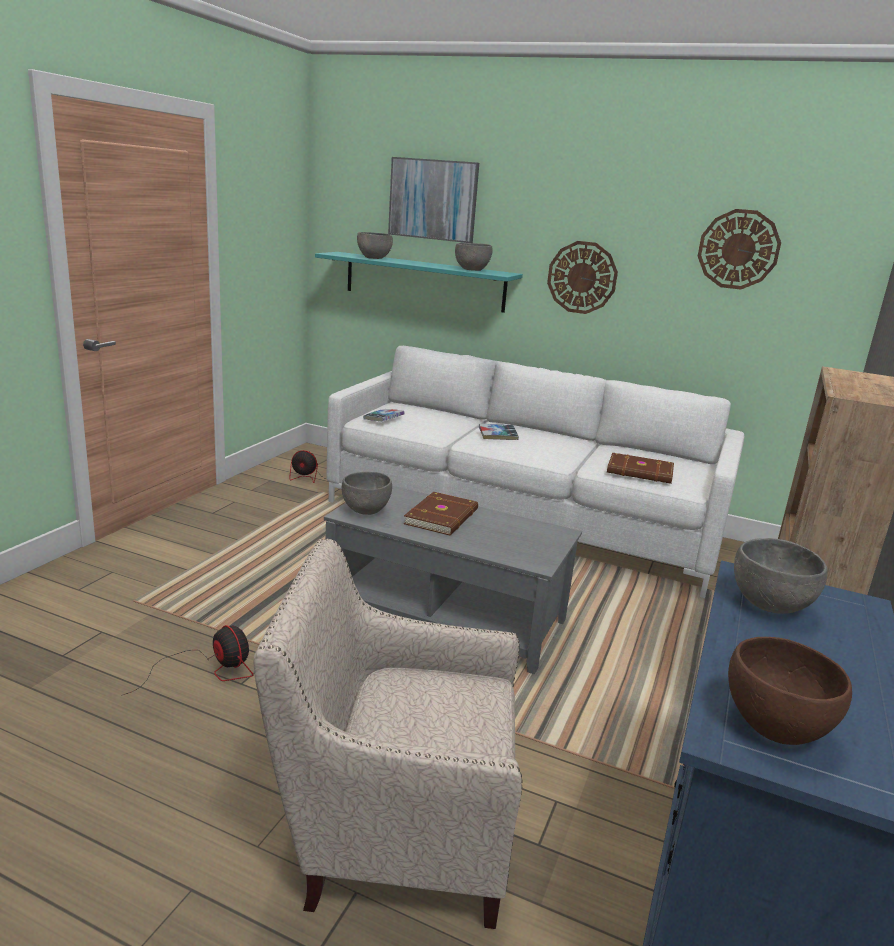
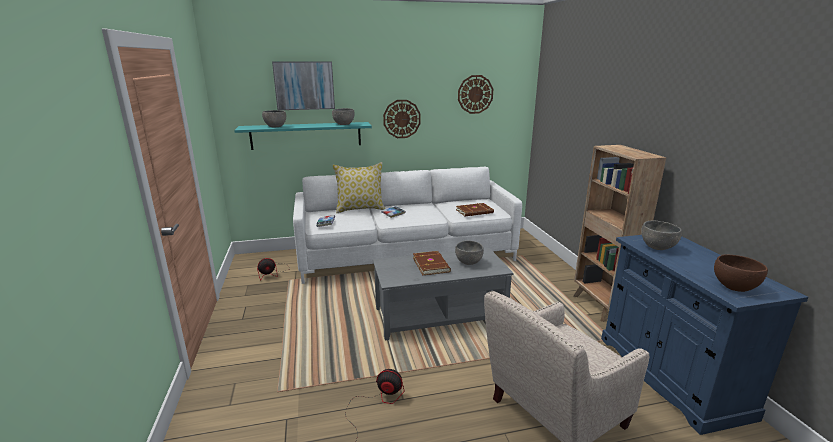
camera: 35 degrees left, 0 degrees up
(365, 510) = (395, 276): grey bowl -> grey bowl (468, 262)
(464, 417) = (360, 209): none -> pillow

